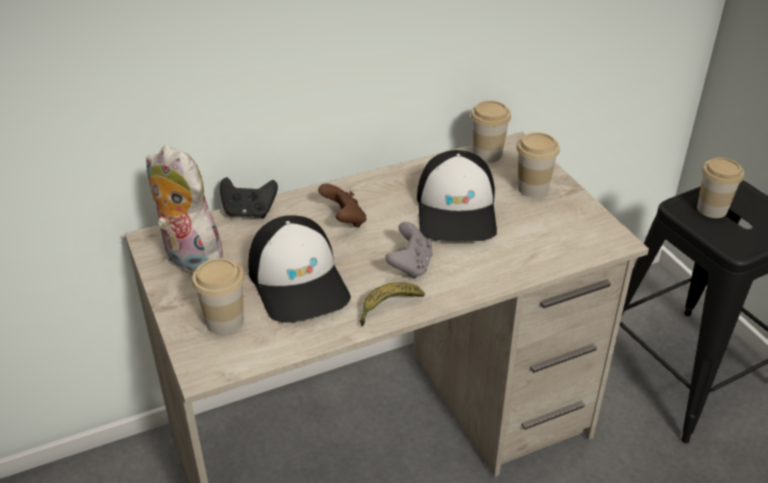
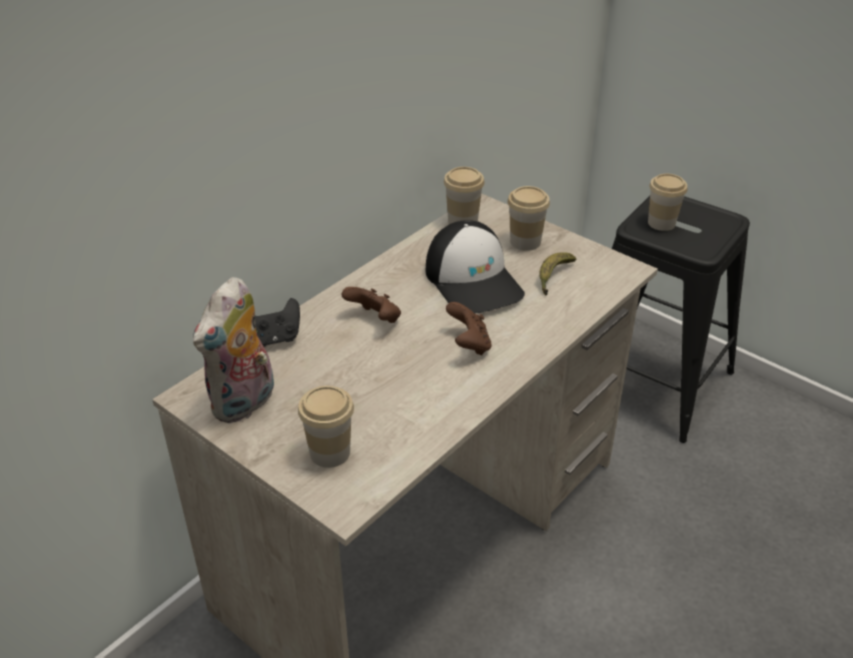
camera: 25 degrees left, 0 degrees up
(189, 259) = (245, 404): plush toy -> plush toy turned 75 degrees counterclockwise
(299, 281) = (374, 391): cap -> none
(388, 307) = (477, 389): banana -> banana (553, 277)
(410, 266) = (469, 344): grey game controller -> brown game controller

